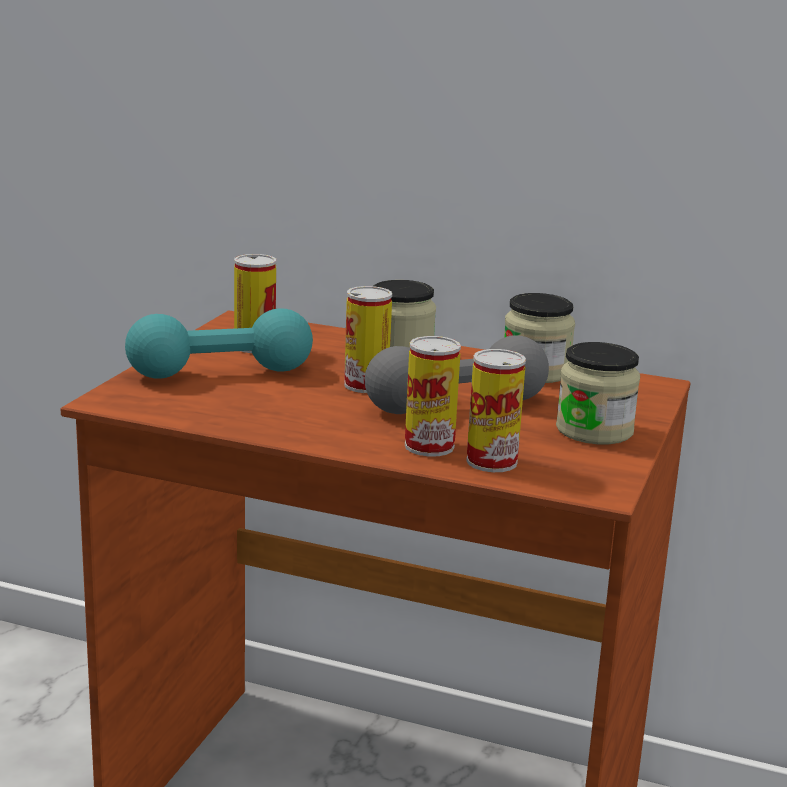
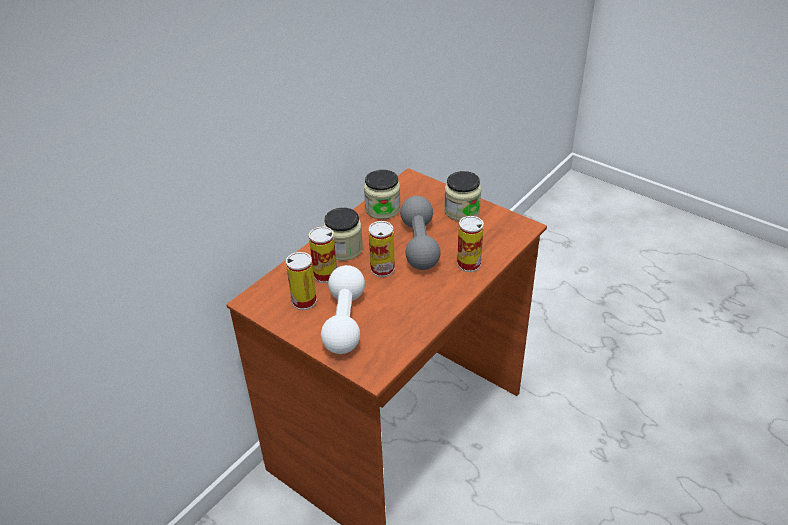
camera: 70 degrees left, 20 degrees up
(220, 373) = (344, 321): turquoise dumbbell -> white dumbbell
(491, 461) = (490, 249): can -> can (325, 275)

